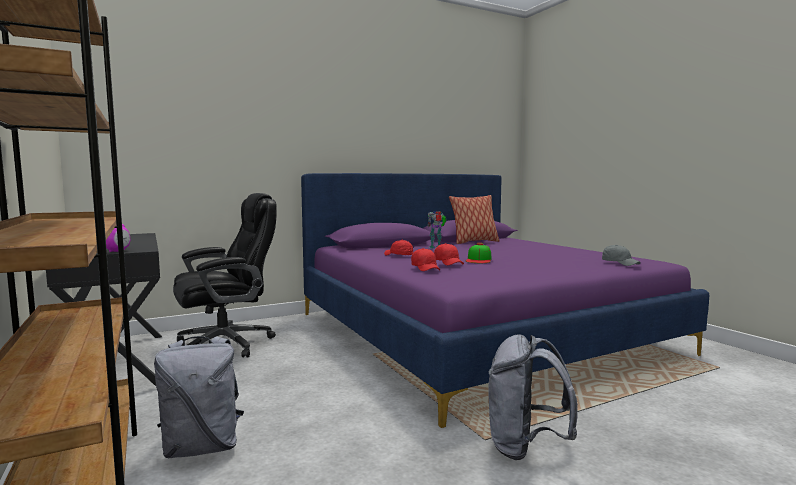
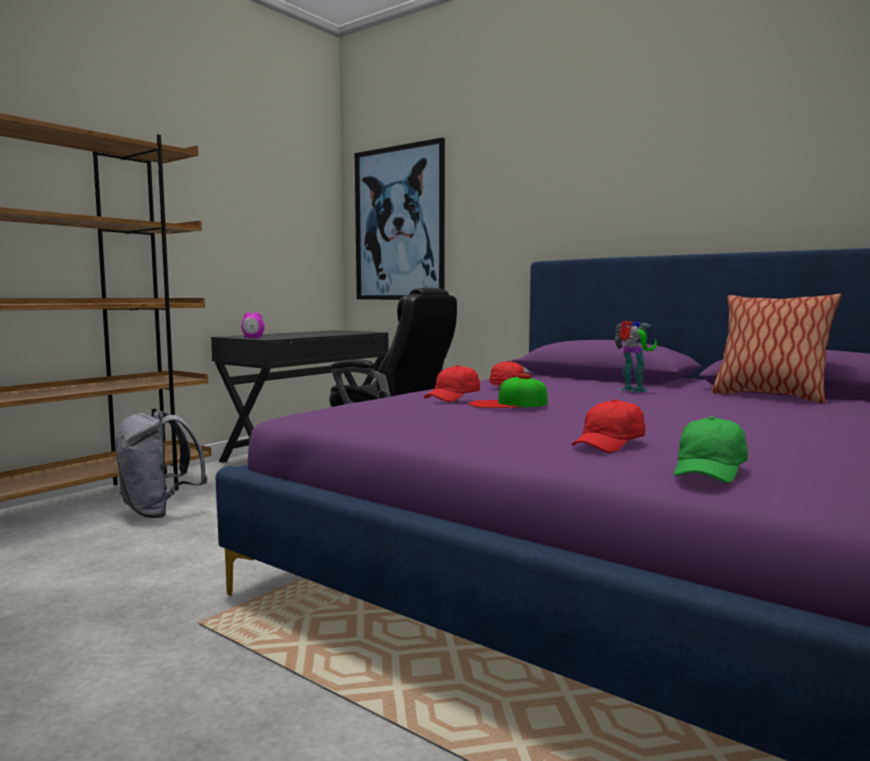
camera: 65 degrees right, 0 degrees up
(151, 132) = (399, 224): none -> picture
(425, 268) = (409, 398): red cap -> red cap (609, 444)
(525, 447) = (184, 654): grey backpack -> none
(620, 263) = (709, 471): grey cap -> green cap

